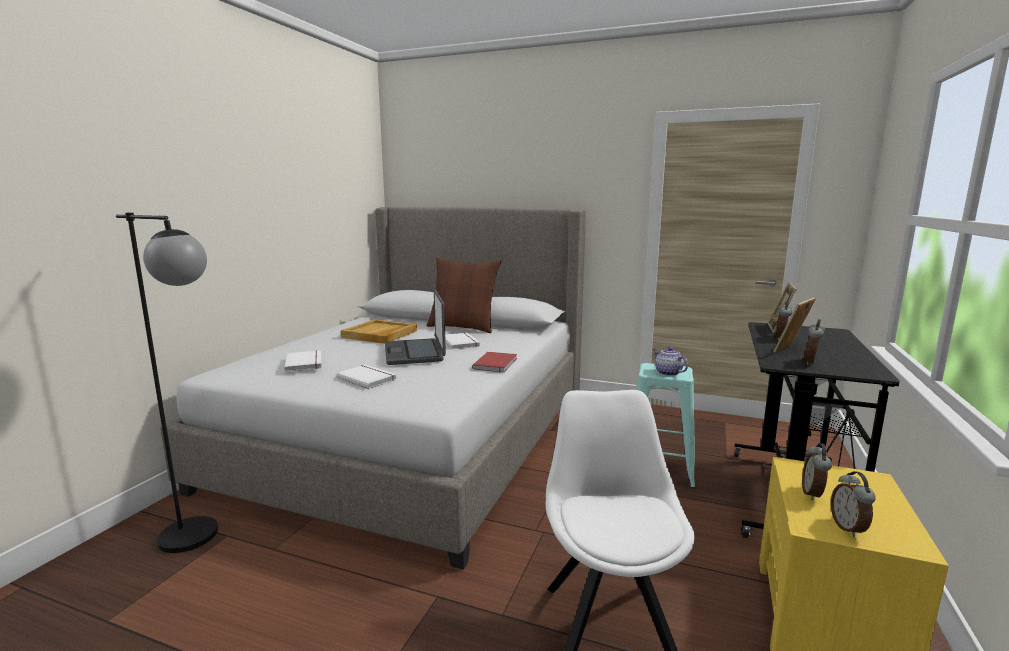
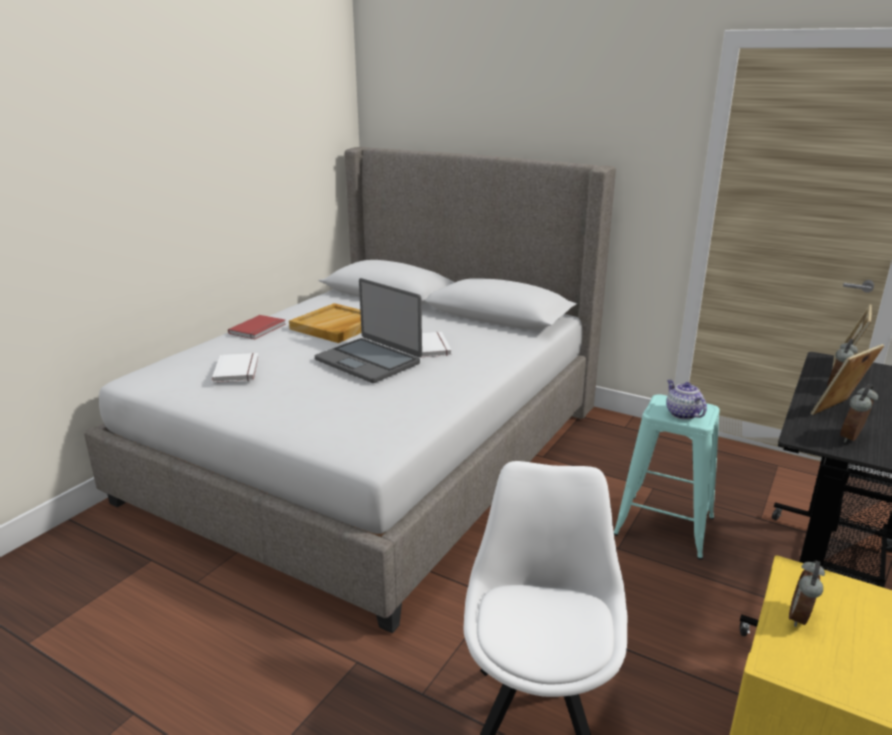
camera: 10 degrees right, 10 degrees up
(201, 541) = (124, 564): black floor lamp -> none
(368, 378) = (303, 398): white book -> none
(415, 353) = (369, 361): laptop -> laptop turned 45 degrees counterclockwise
(463, 327) = (441, 319): brown pillow -> none
(497, 364) = (463, 386): red book -> red book (259, 329)
(849, 528) = (822, 672): alarm clock -> none

